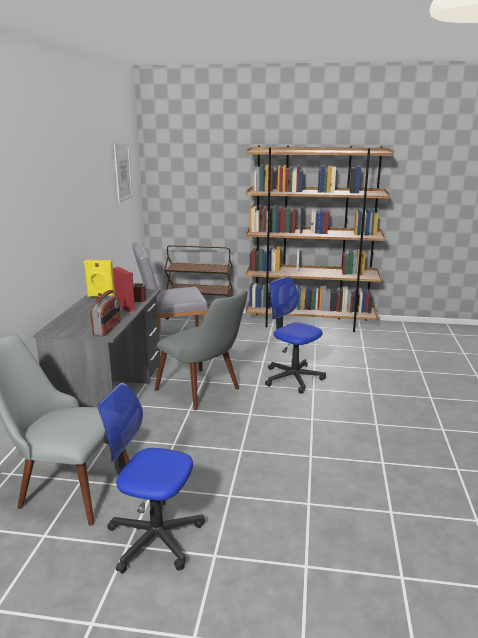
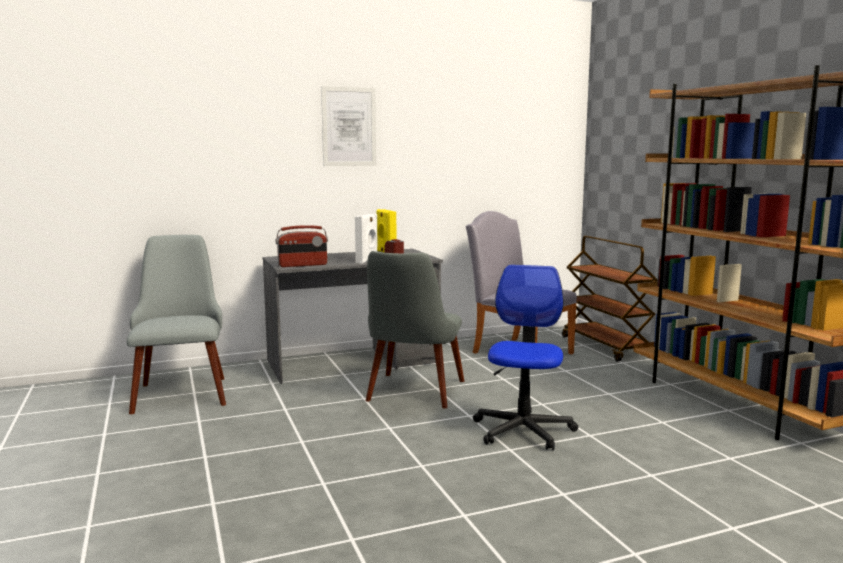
camera: 60 degrees right, 10 degrees down
(123, 172) = (525, 130): picture -> picture (349, 127)
(126, 307) = (367, 260): red speaker -> white speaker
(155, 537) = (119, 441): office chair -> none

